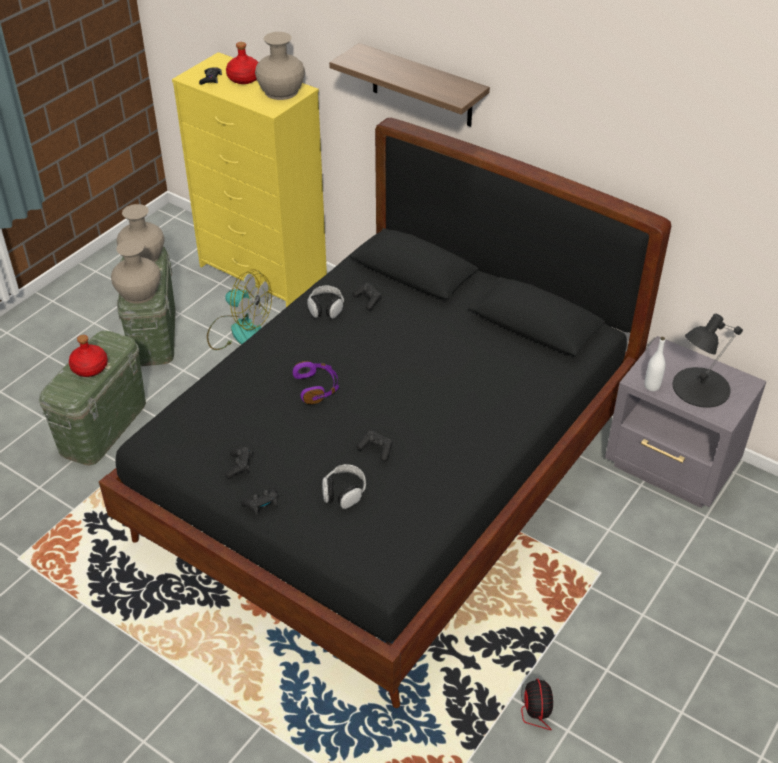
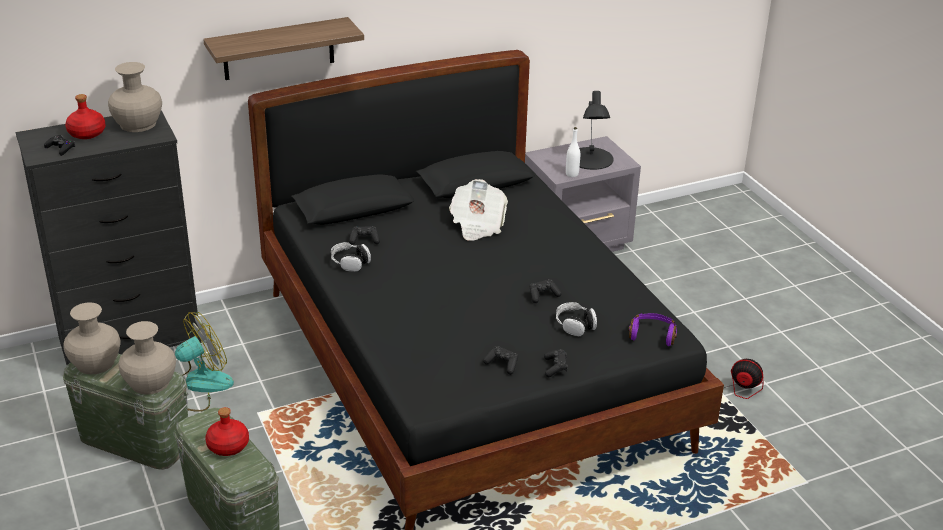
camera: 60 degrees left, 10 degrees down
(263, 272) = (131, 342): yellow dresser -> black dresser
(317, 387) = (448, 297): purple headphones -> purple headphones (652, 335)
(460, 356) = (477, 225): none -> newspaper

